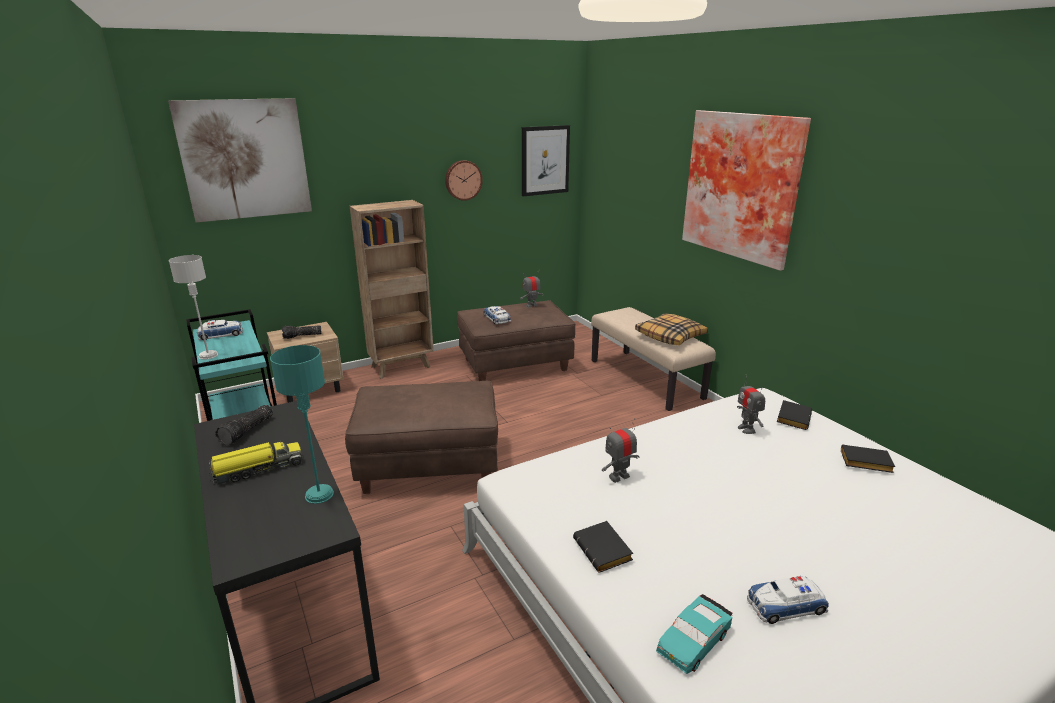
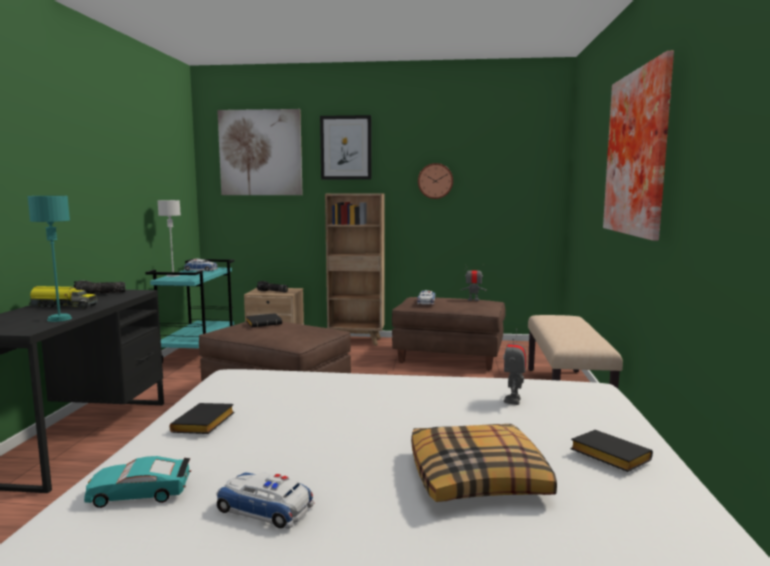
camera: 35 degrees right, 15 degrees down
(545, 160) = (524, 168): picture -> picture (346, 148)
(619, 477) = (315, 393): toy robot -> none
(670, 336) = (578, 337): pillow -> pillow (478, 478)
(792, 418) = (591, 406): black book -> black book (264, 323)

